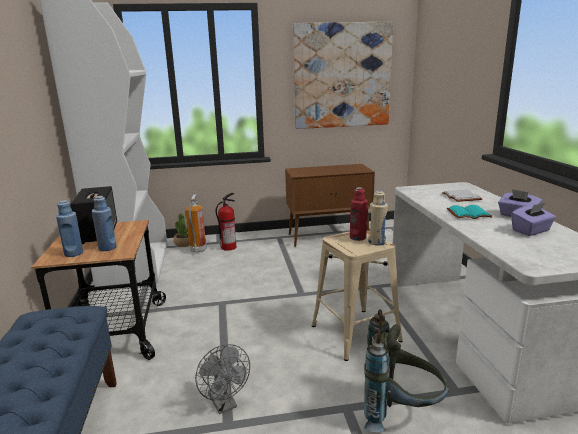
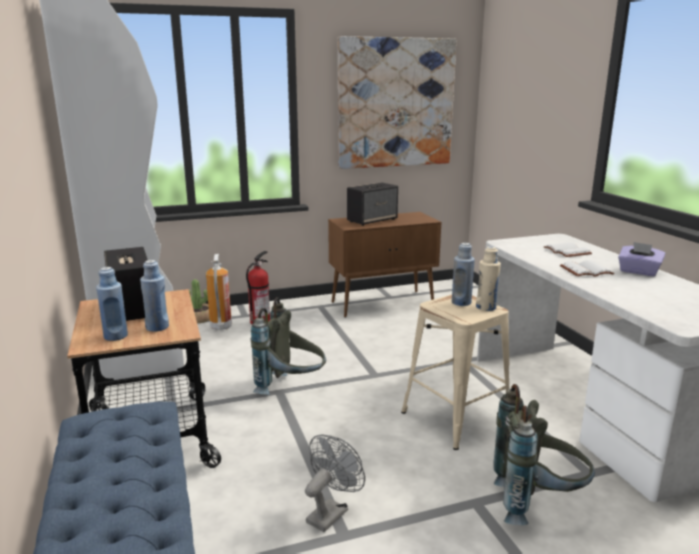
camera: 10 degrees left, 0 degrees up
(225, 404) = (331, 512): grey fan -> grey fan turned 105 degrees counterclockwise
(232, 300) = (291, 388): none -> grey backpack
(319, 170) = (372, 220): none -> speaker
(358, 237) = (461, 302): red bottle -> blue bottle
(469, 213) = (586, 270): turquoise book -> white book
(531, 231) = (661, 288): purple tissue box -> none

